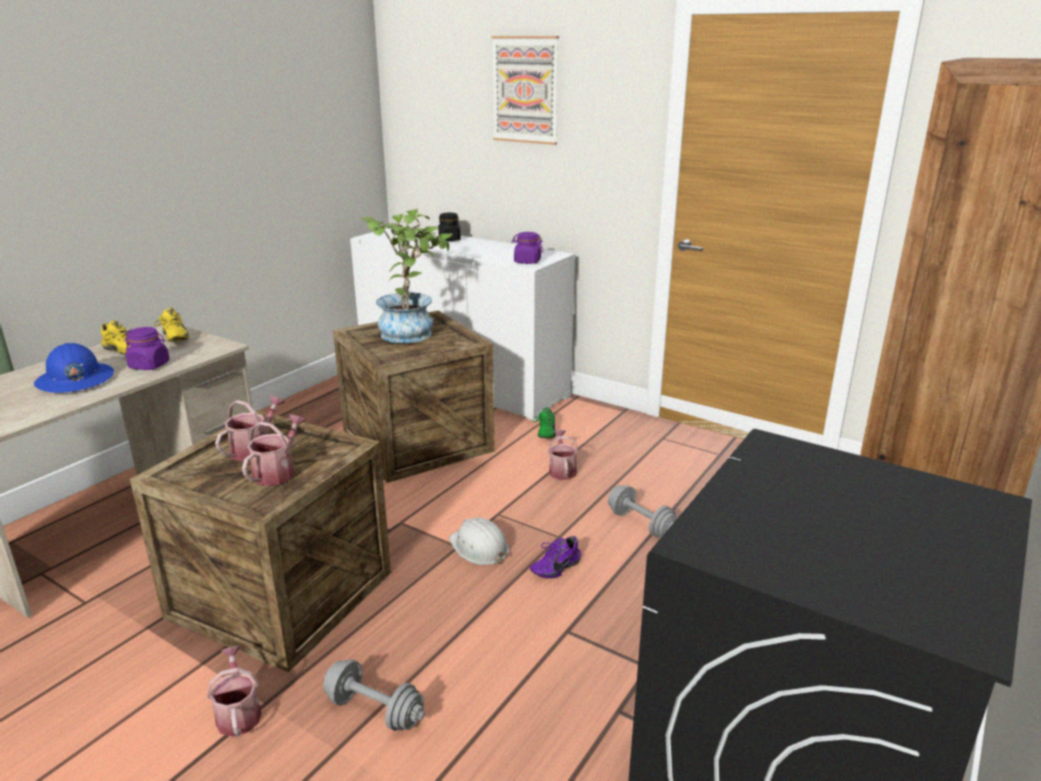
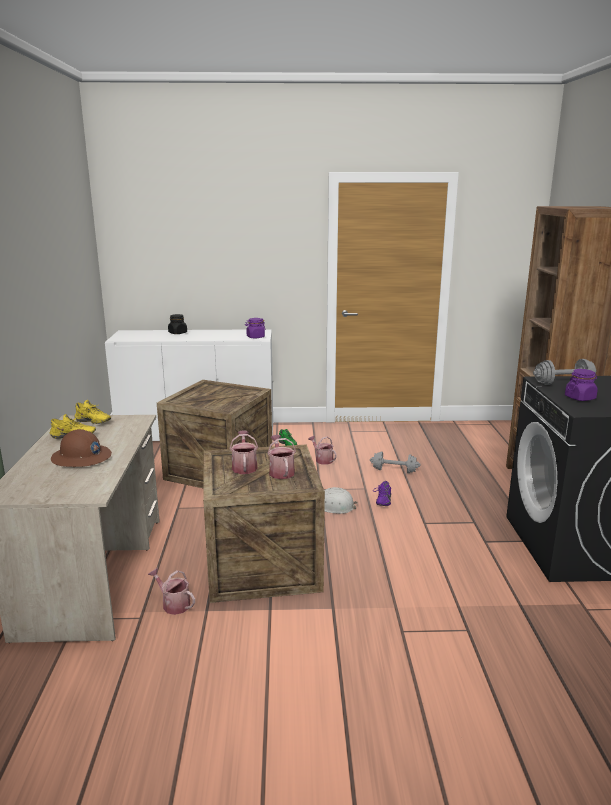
camera: 35 degrees left, 5 degrees down
(75, 380) = (81, 458): blue hard hat -> brown hard hat
(150, 365) = (115, 438): purple jar -> purple jar (580, 398)
(238, 713) = (326, 617): watering can -> watering can (173, 604)
(375, 710) = (389, 586): grey dumbbell -> grey dumbbell (563, 383)
(412, 331) = (210, 393): potted plant -> none
(525, 90) = (226, 228): picture -> none

